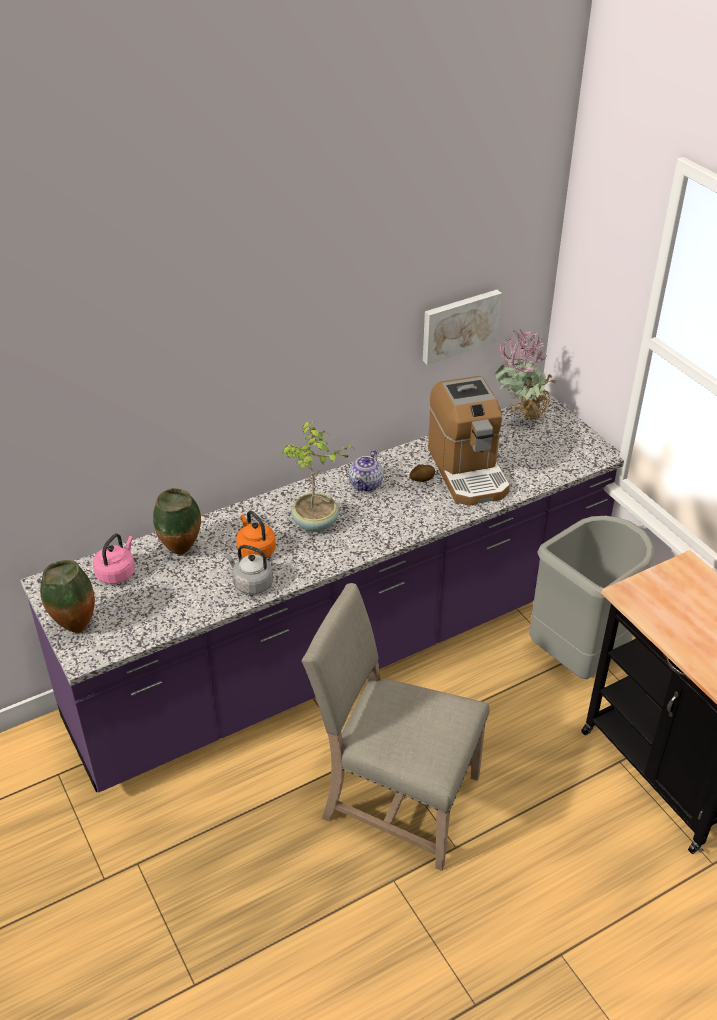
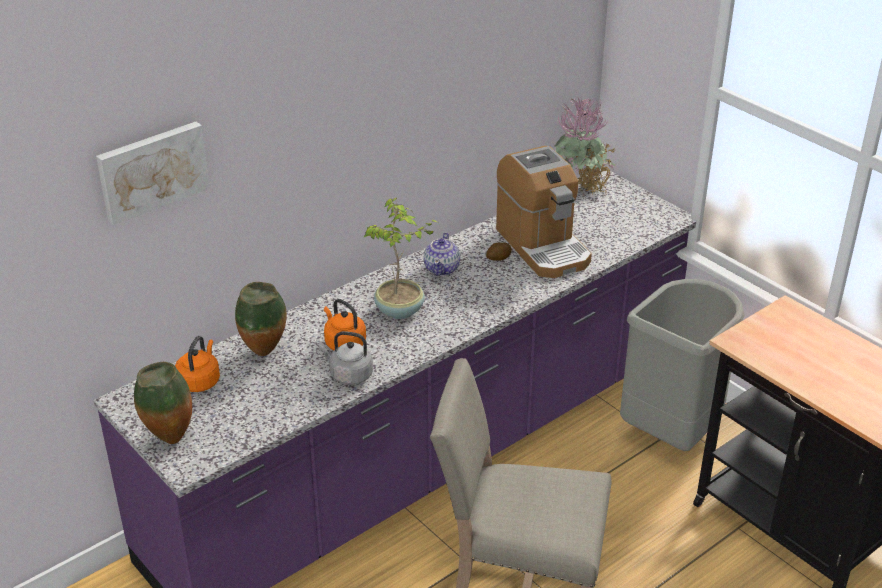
camera: 10 degrees left, 5 degrees down
(117, 573) = (200, 381): pink kettle -> orange kettle
(459, 325) = (518, 96): picture -> picture (152, 170)

